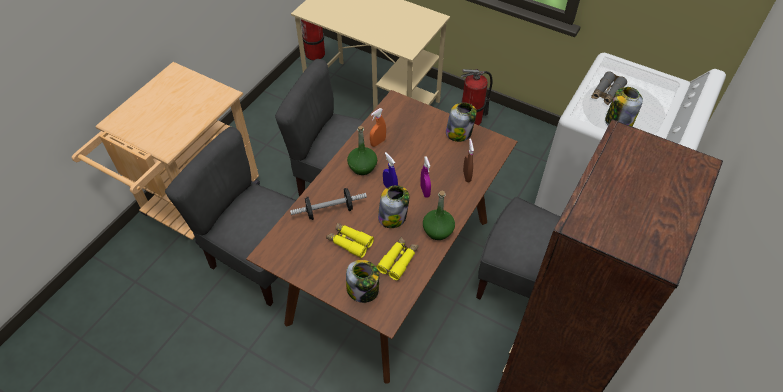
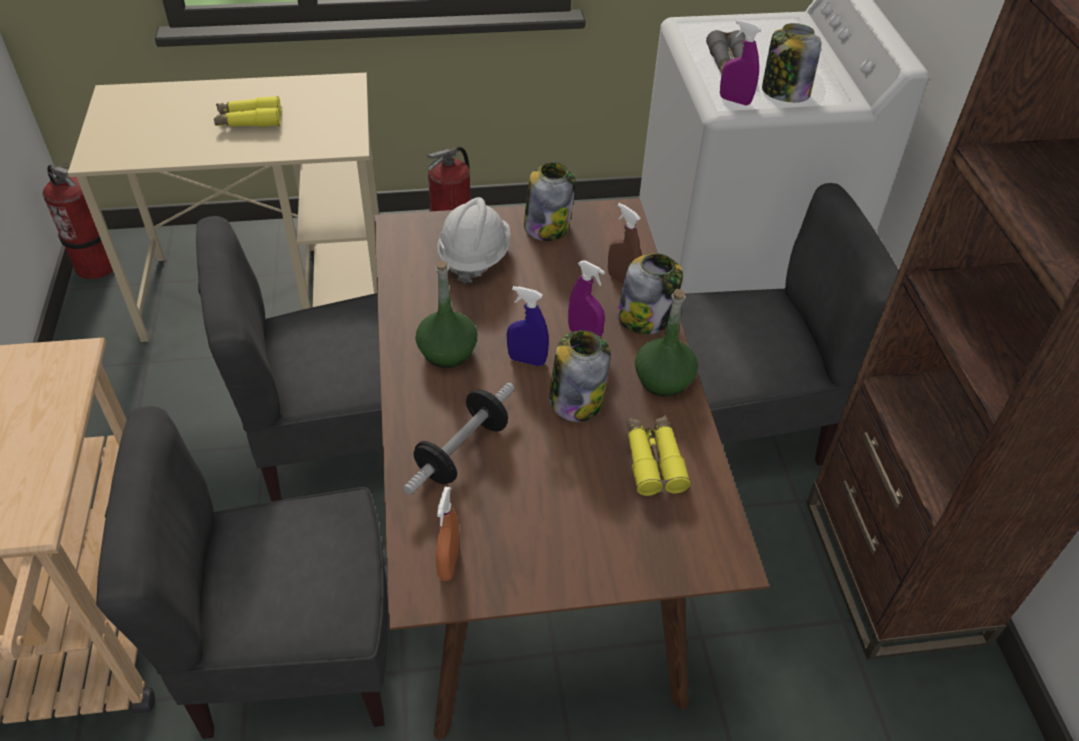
camera: 40 degrees left, 5 degrees down
(349, 242) = (548, 480): yellow binoculars -> yellow binoculars (249, 120)
(363, 290) = (649, 541): jar -> jar (645, 317)
(378, 142) = (434, 302): orange spray bottle -> orange spray bottle (449, 563)
(413, 130) = (474, 256): none -> white hard hat
(585, 114) = (735, 100): none -> purple spray bottle

